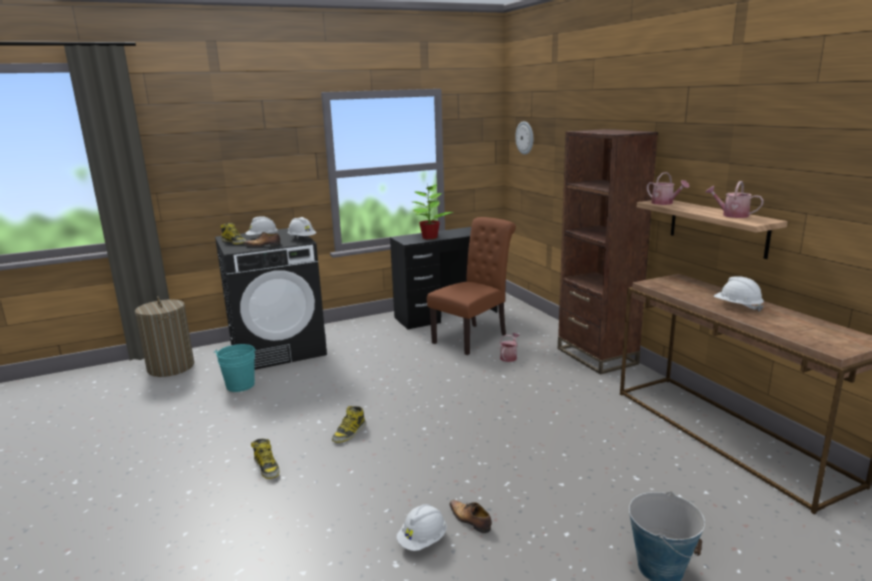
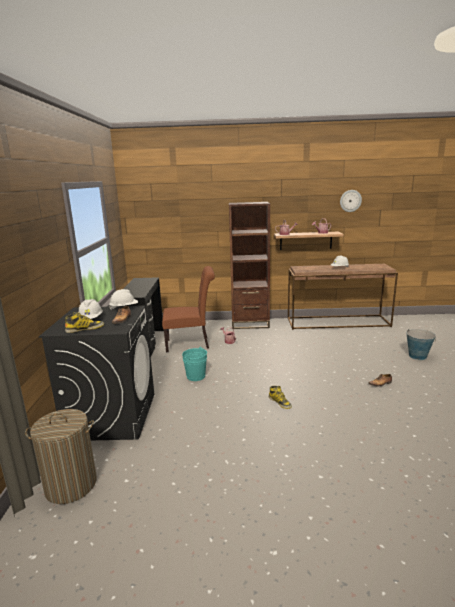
camera: 65 degrees left, 0 degrees up
(240, 385) = (165, 441): turquoise bucket -> turquoise bucket (196, 376)
(267, 467) = (305, 438): boot -> none
(423, 541) = (393, 398): white hard hat -> none
(430, 237) = (138, 290): potted plant -> none
(473, 337) = (191, 344): brown chair -> brown chair turned 105 degrees clockwise
(525, 137) = (148, 214): wall clock -> wall clock (350, 201)

